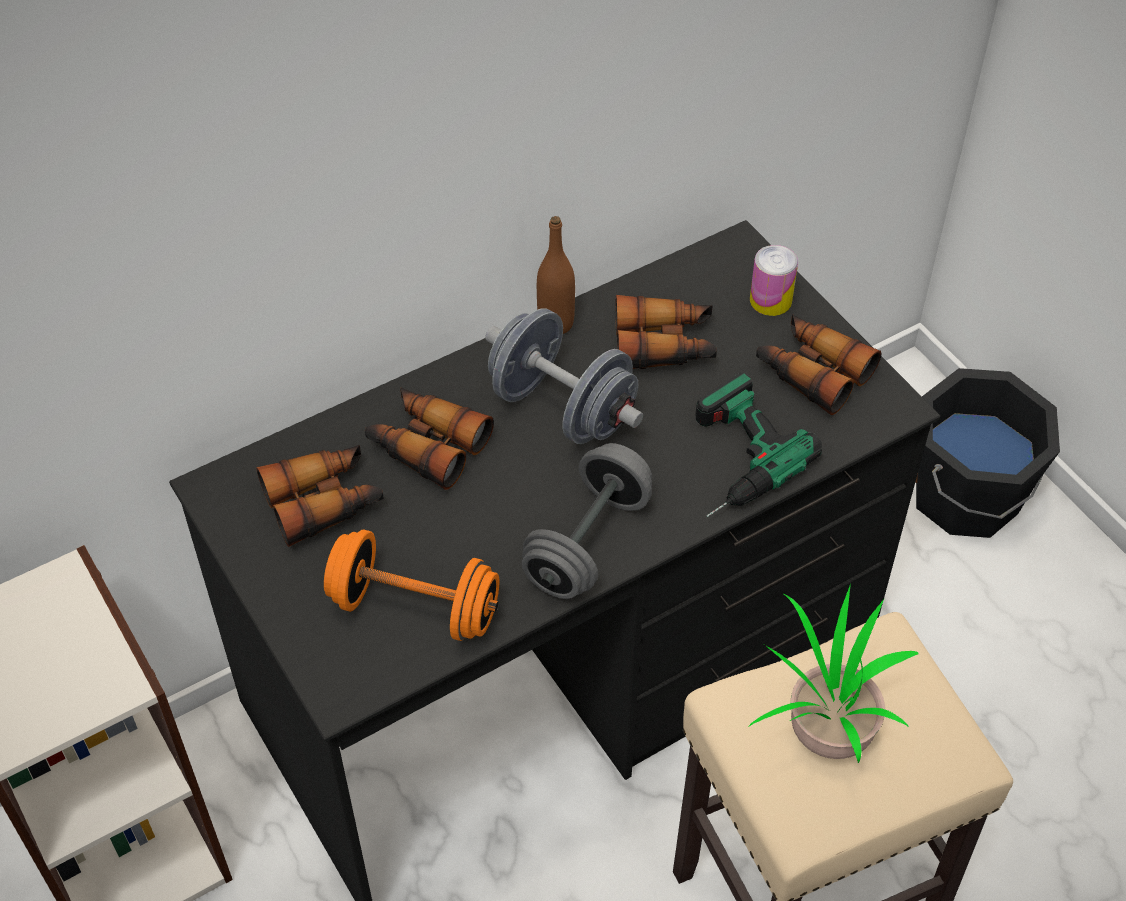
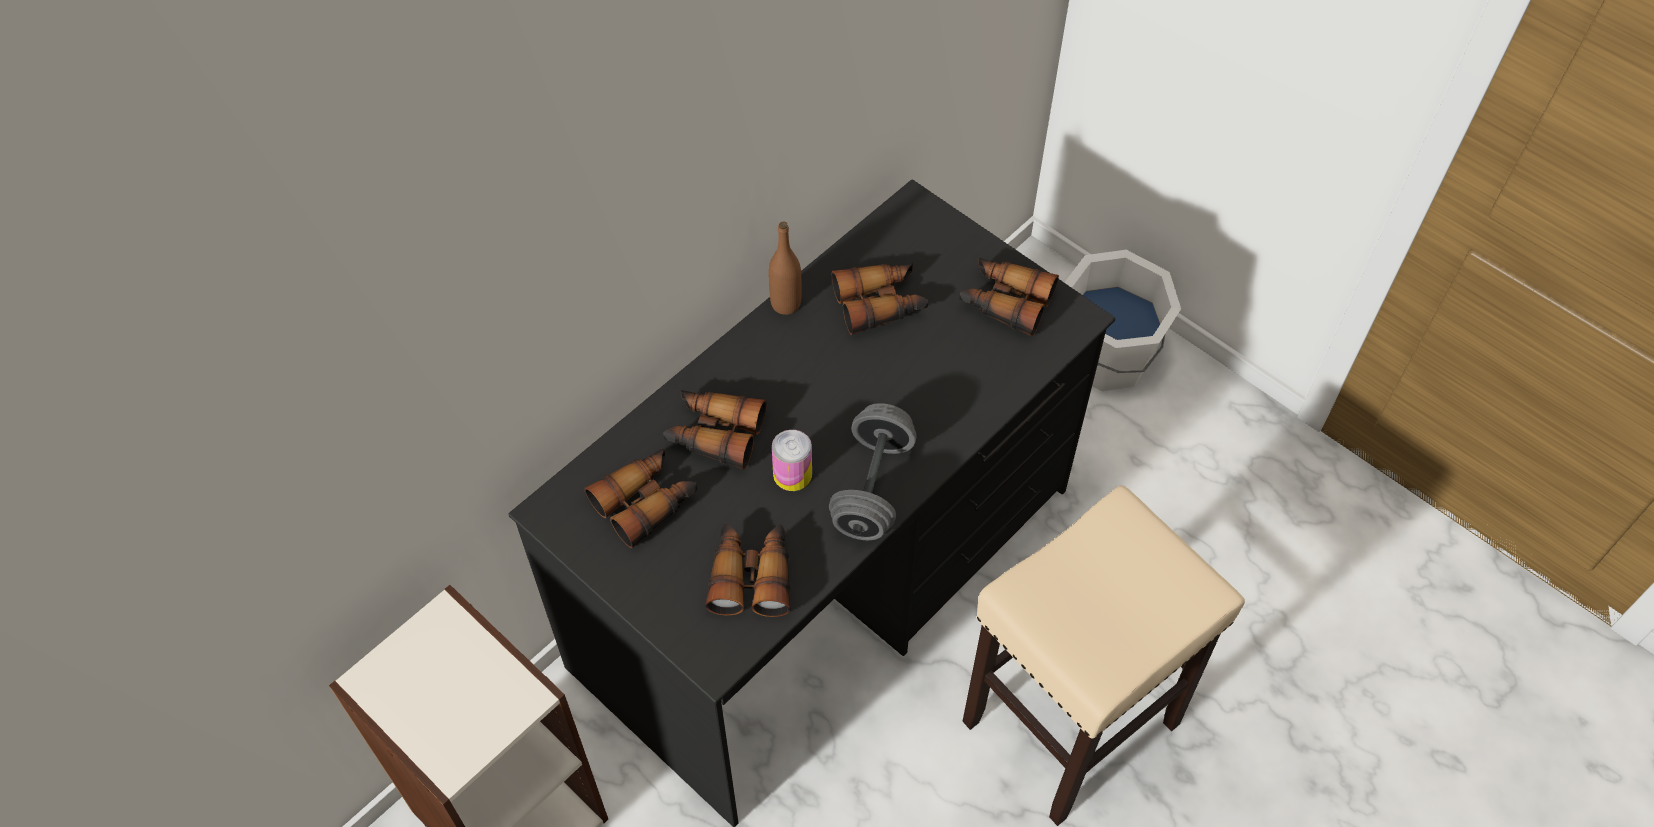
camera: 15 degrees left, 5 degrees up
(414, 607) = (751, 575): orange dumbbell -> binoculars
(562, 408) = (815, 377): grey dumbbell -> none
(729, 459) = (962, 391): power drill -> none
(770, 300) = (953, 246): can -> can (792, 474)
(824, 730) = (1094, 595): potted plant -> none
(968, 496) = (1108, 356): black bucket -> white bucket

